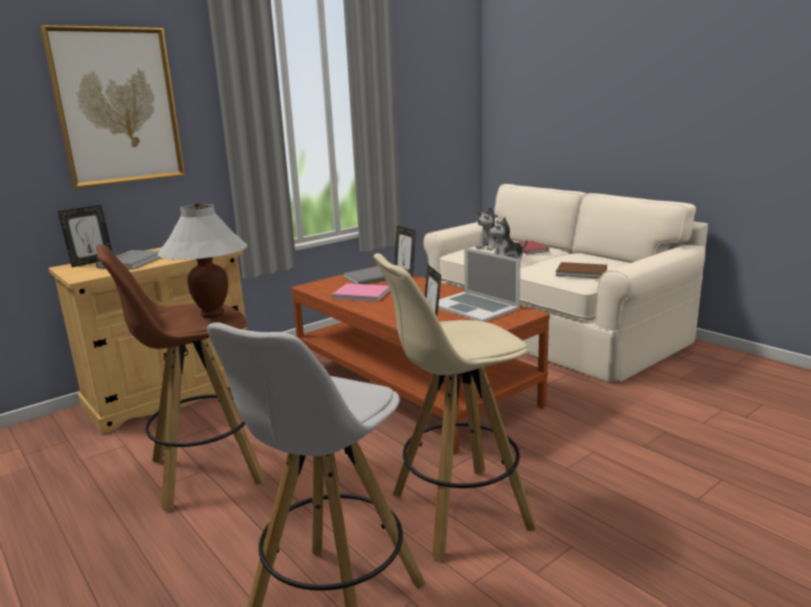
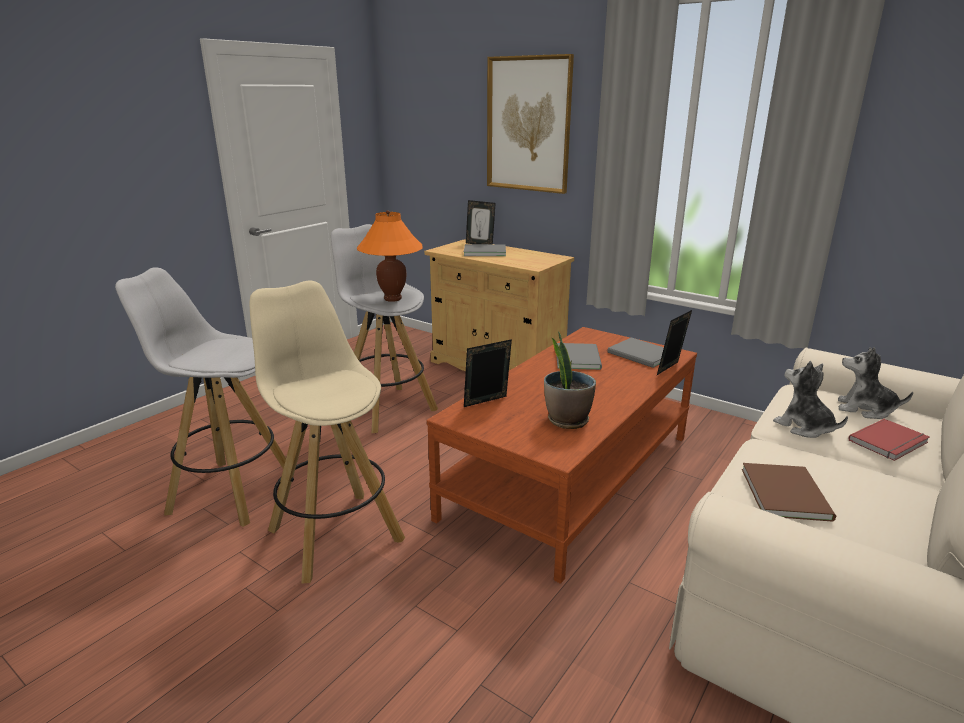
camera: 75 degrees right, 5 degrees up
(204, 472) = (386, 408): brown stool -> white stool
(213, 314) = (392, 299): white table lamp -> orange table lamp
(361, 294) = (579, 357): pink book -> grey book
(474, 307) = (567, 420): laptop -> potted plant

